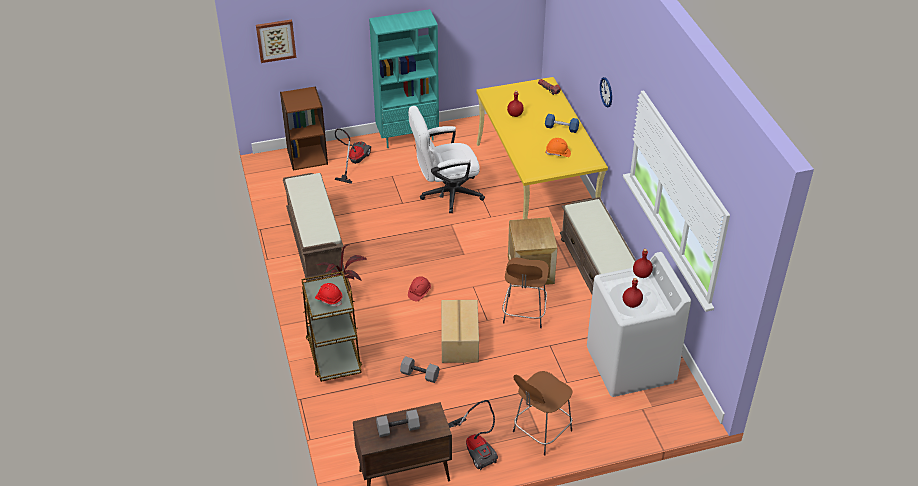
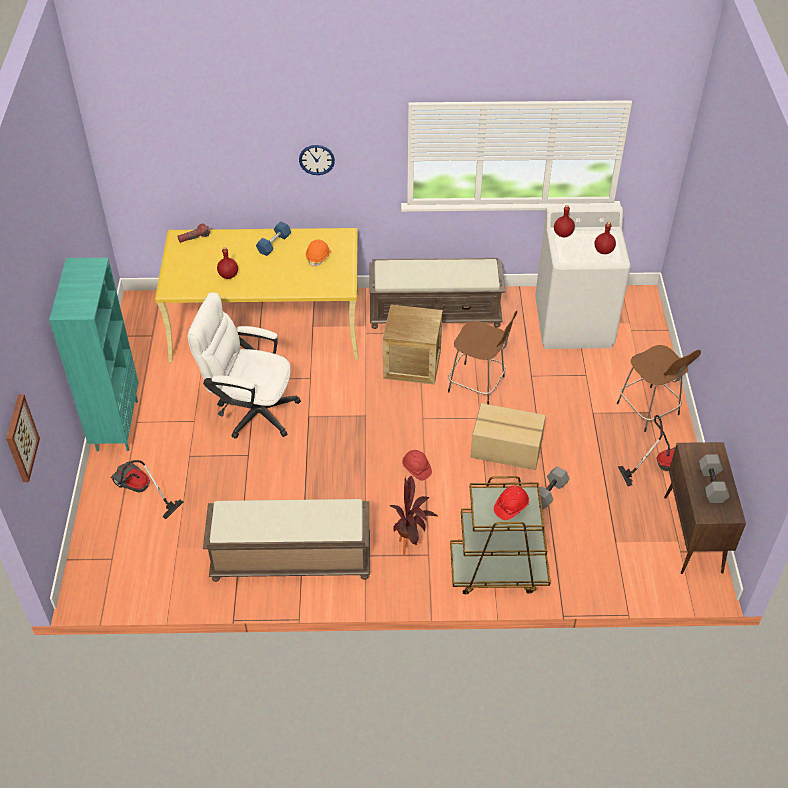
camera: 75 degrees left, 5 degrees up
(307, 156) = (99, 542): brown bookcase -> none
(445, 194) = (250, 410): white office chair -> white office chair turned 105 degrees clockwise

